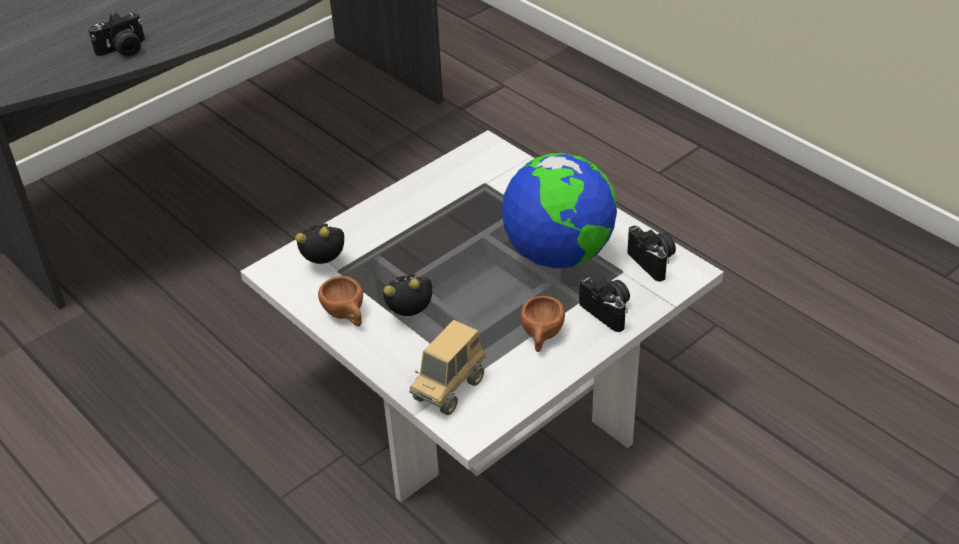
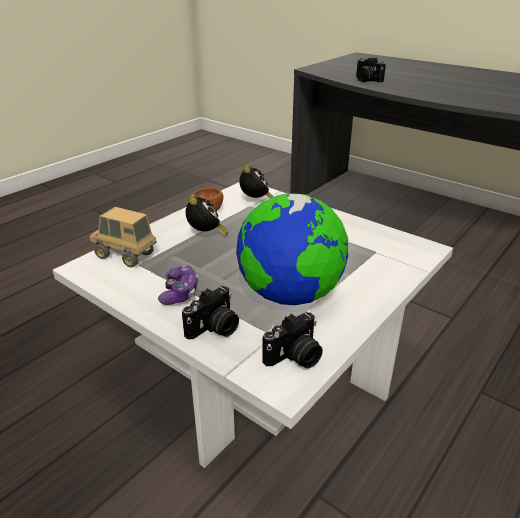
camera: 80 degrees right, 10 degrees down
(541, 337) = (180, 293): brown cup -> game controller

